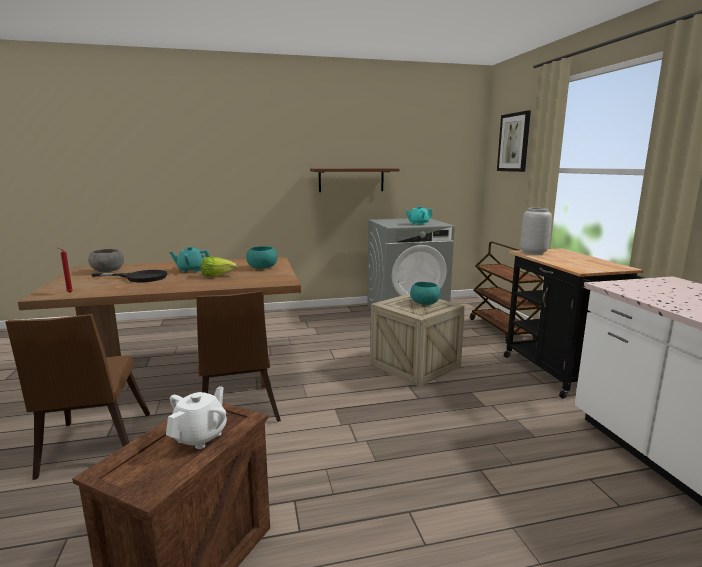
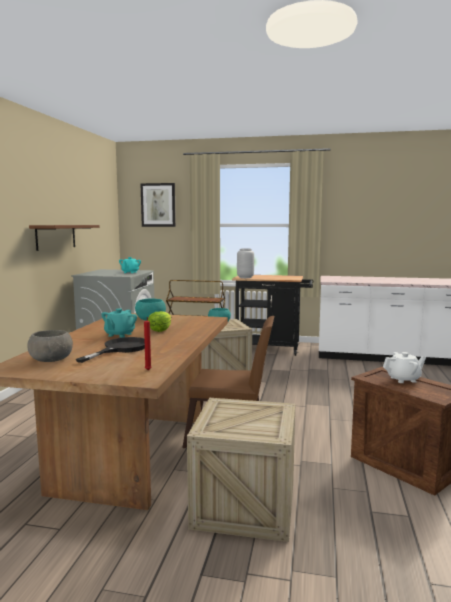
camera: 65 degrees left, 5 degrees down
(93, 448) = (244, 505): brown chair -> crate
(200, 436) = (403, 379): white teapot -> white teapot turned 120 degrees clockwise

